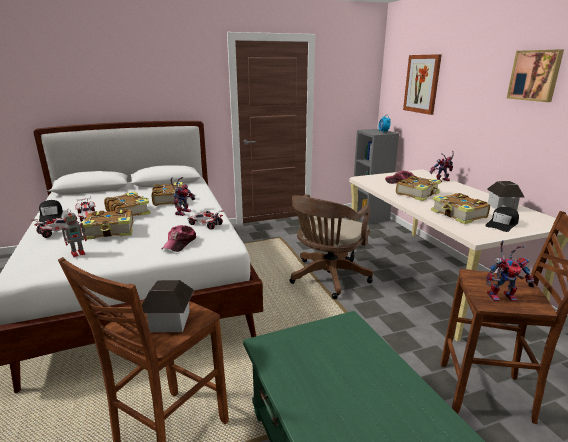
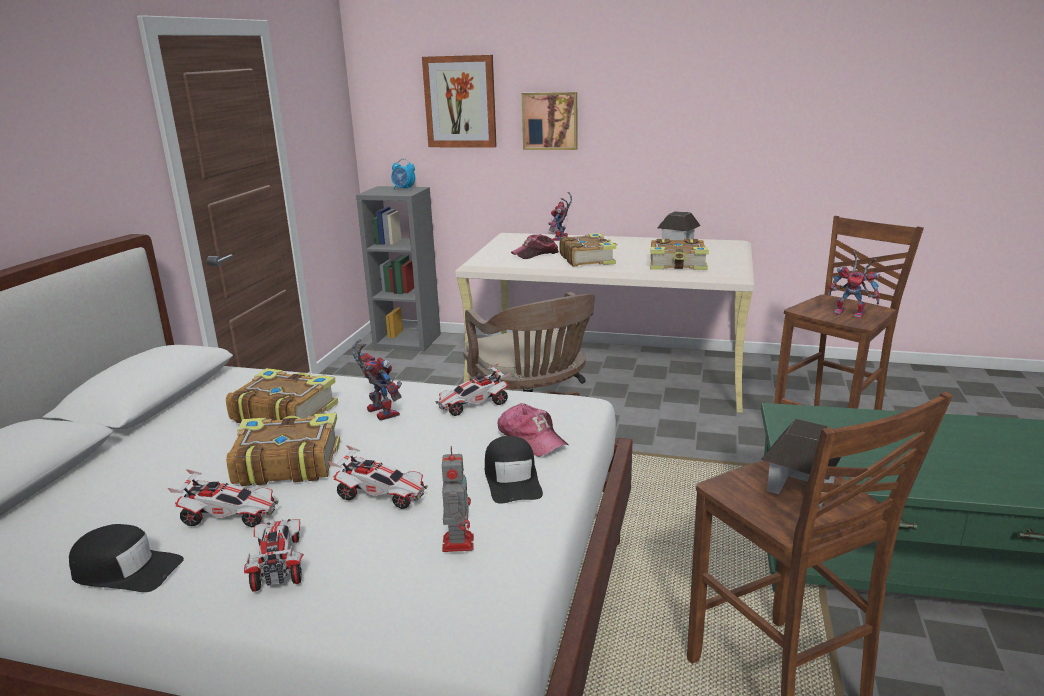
camera: 55 degrees left, 0 degrees up
(111, 231) = (381, 495): book -> toy car
(502, 224) = (723, 259): black cap -> black cap (512, 479)
(502, 296) = (852, 314): toy robot -> toy robot turned 90 degrees clockwise
(535, 75) = (660, 79): picture -> picture (550, 121)

